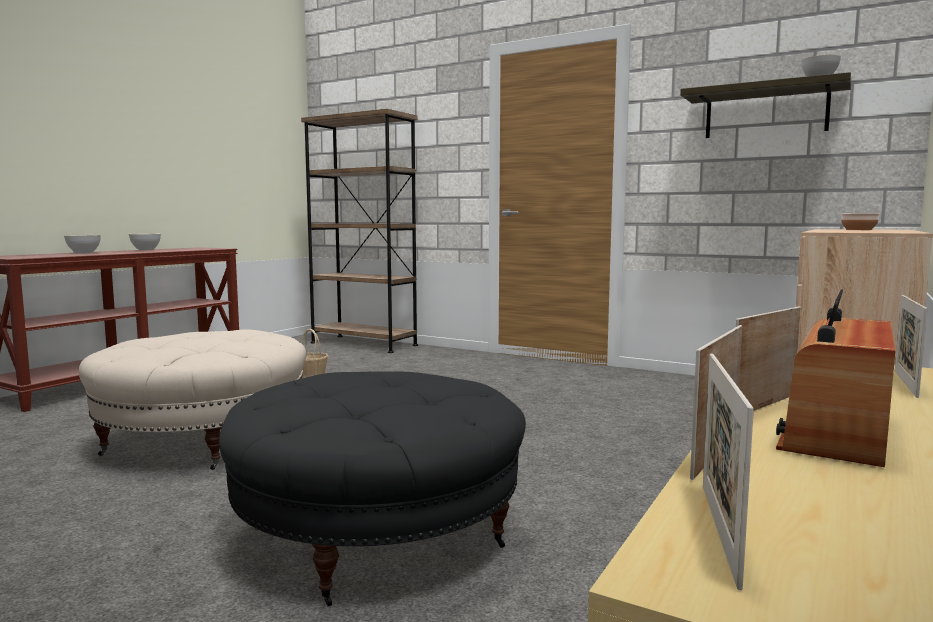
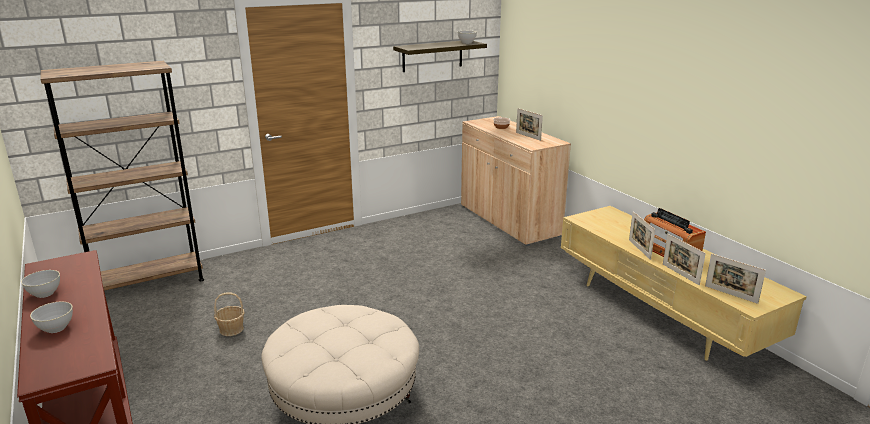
camera: 60 degrees left, 15 degrees up
(377, 532) = (535, 366): black ottoman -> none
(905, 383) = (626, 219): picture frame -> picture frame (528, 136)

